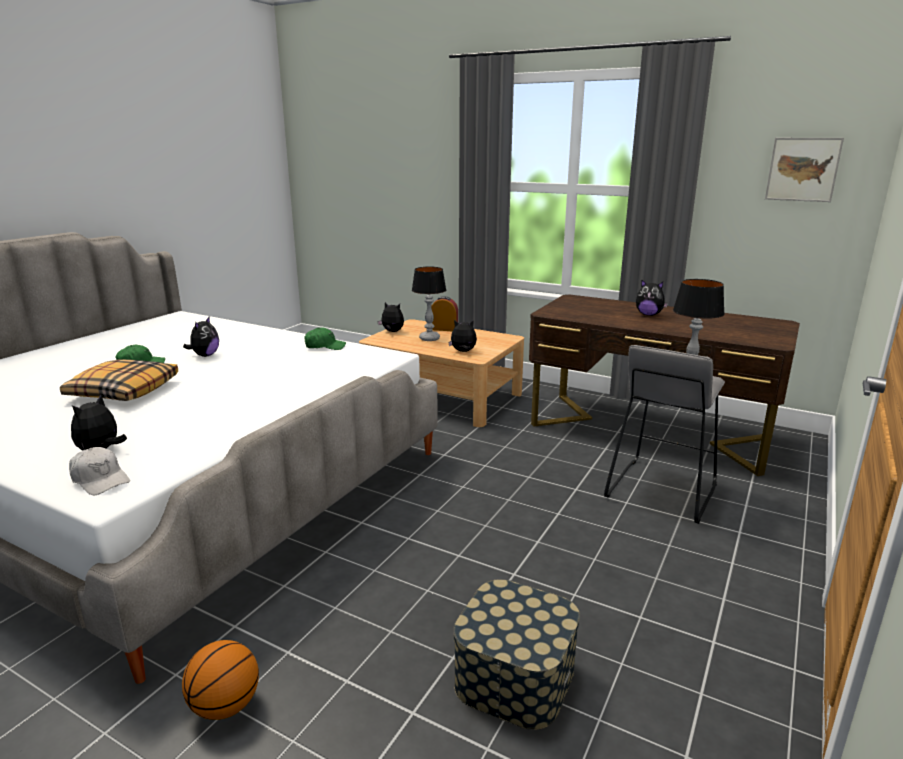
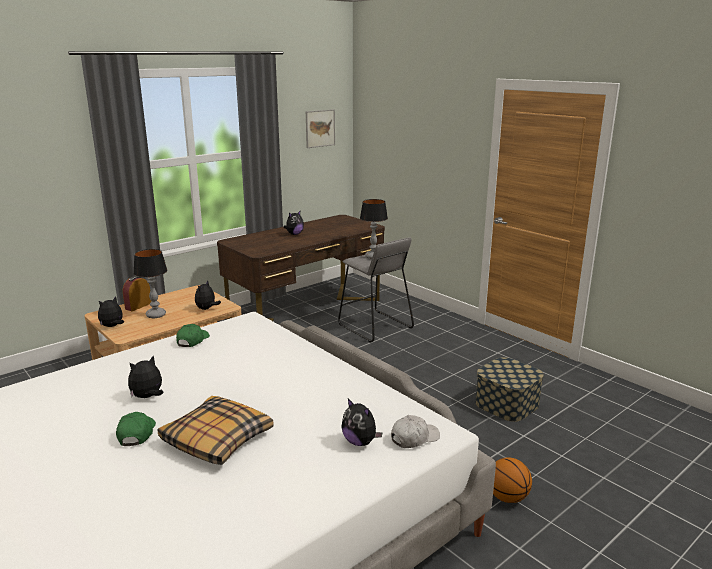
camera: 70 degrees left, 0 degrees up
(205, 355) = (148, 397): plush toy -> plush toy turned 75 degrees counterclockwise

